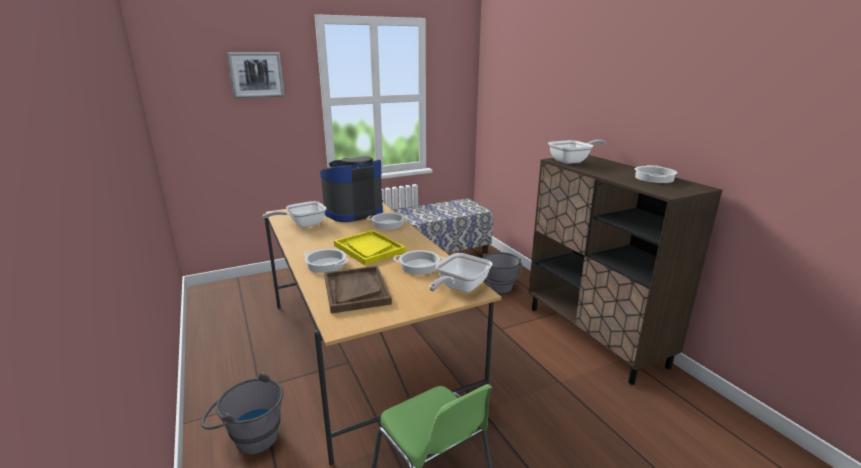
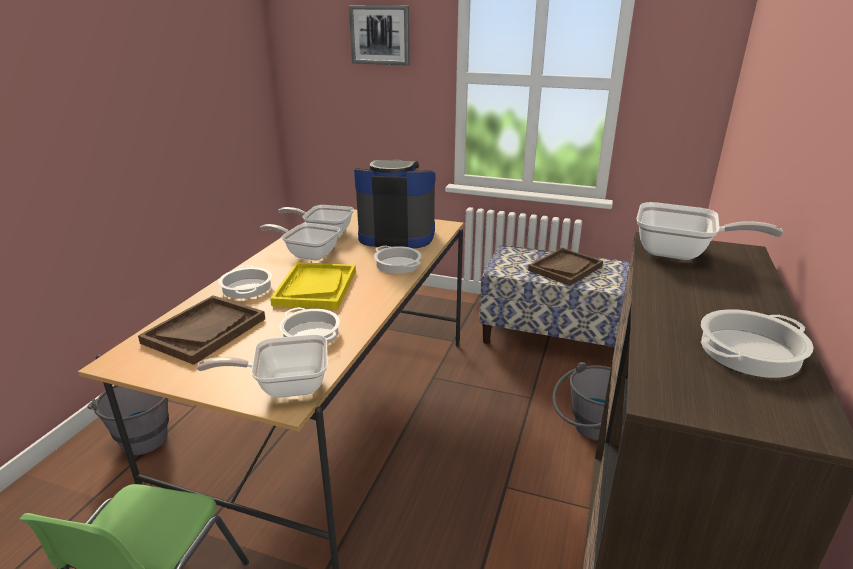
camera: 45 degrees right, 5 degrees up
(321, 237) = (308, 254): none -> frying pan
(429, 212) = (565, 268): none -> brown tray

